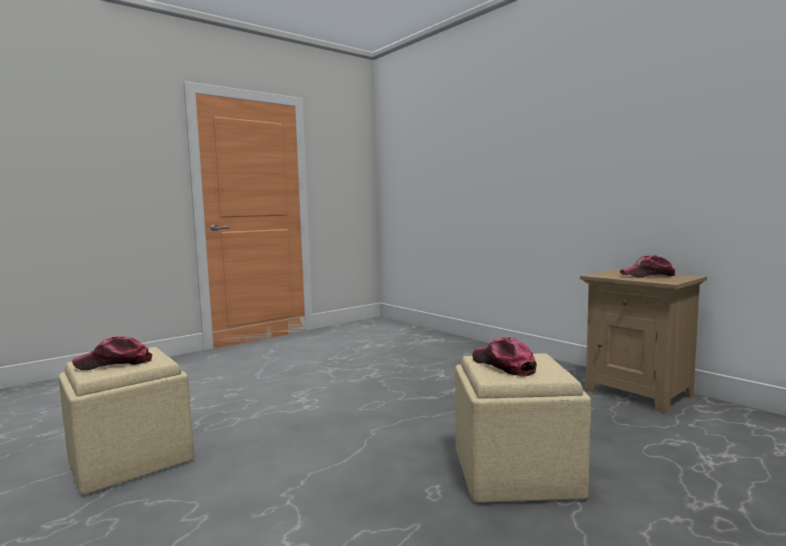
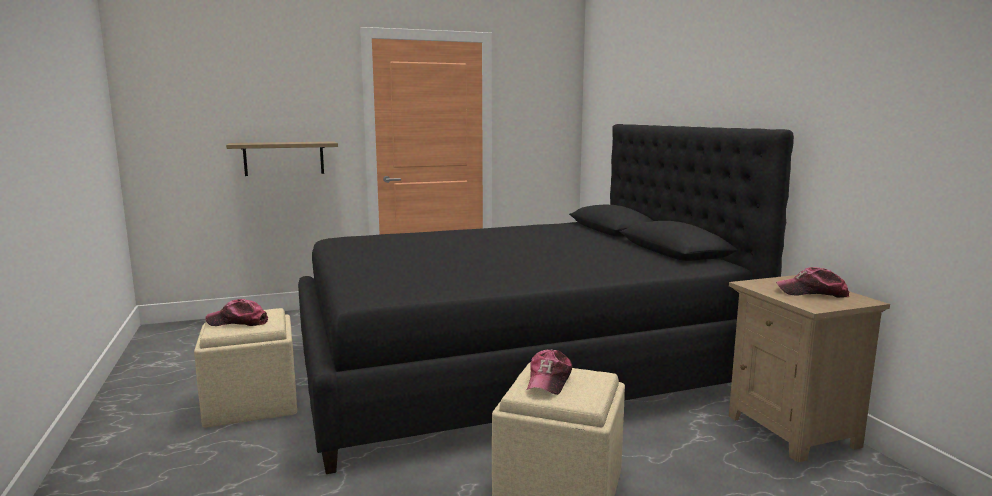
camera: 20 degrees right, 5 degrees up
(107, 207) = (284, 158): none -> shelf
(385, 382) = (515, 367): none -> black bed
(503, 365) = (549, 381): cap -> cap turned 150 degrees counterclockwise

